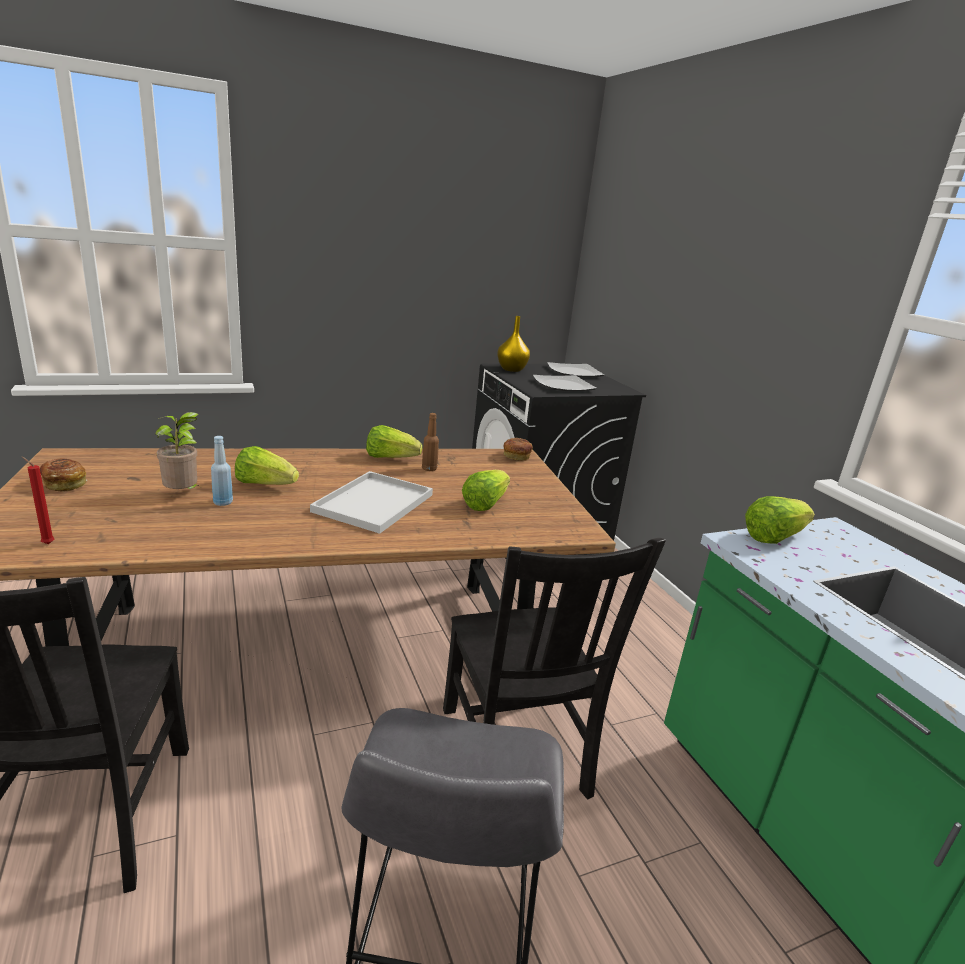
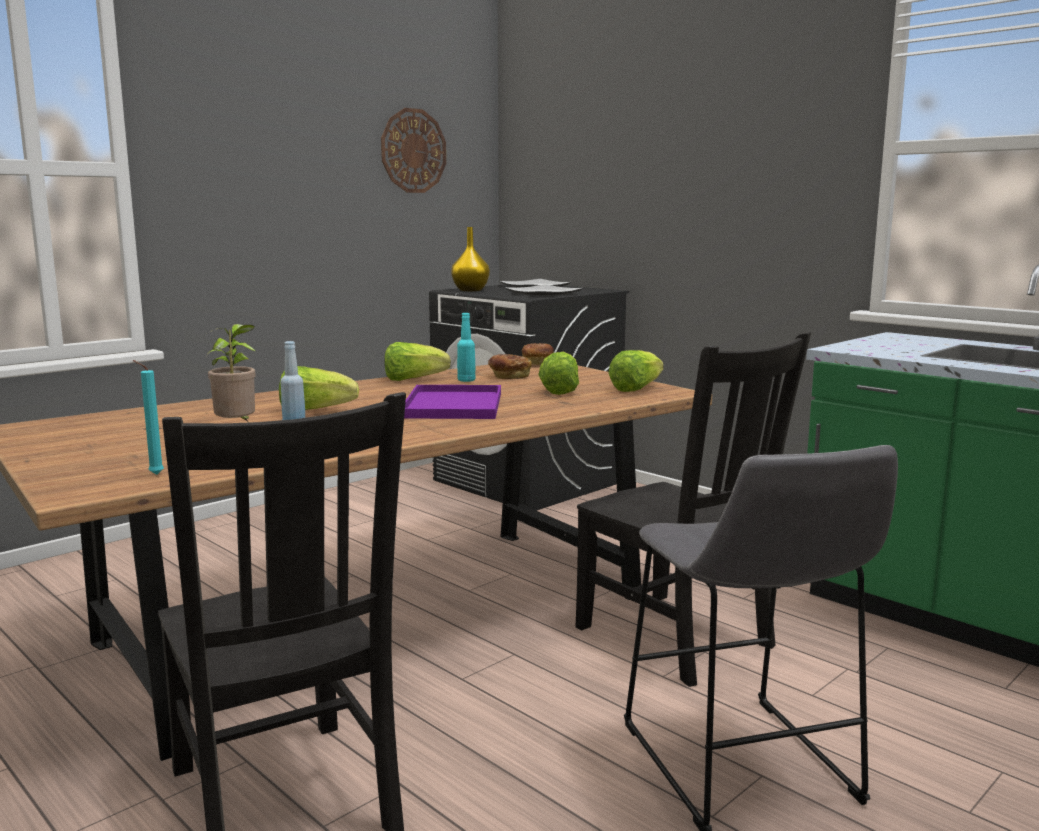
camera: 20 degrees left, 10 degrees down
(46, 543) = (154, 475): red candle -> turquoise candle
(65, 484) = (76, 442): bread -> bread (509, 376)
(373, 504) = (454, 405): white tray -> purple tray
(429, 469) = (466, 380): brown bottle -> turquoise bottle
(495, 240) = (413, 151): none -> wall clock
(773, 537) = (860, 344): lettuce -> lettuce (636, 389)

